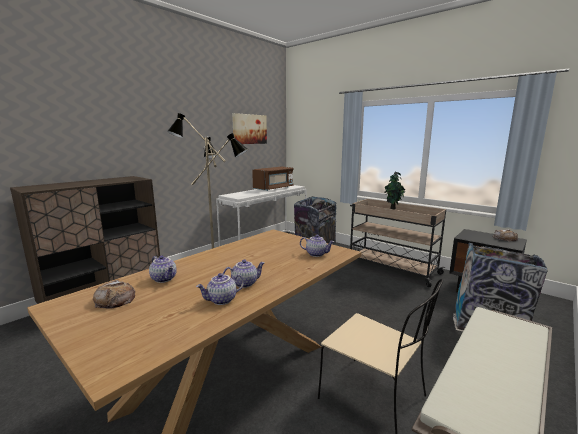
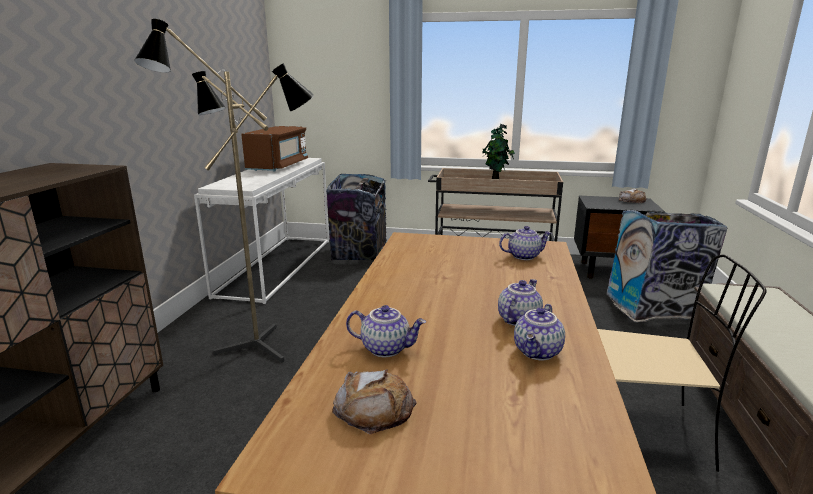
camera: 30 degrees left, 5 degrees up
(249, 129) = (223, 56): picture -> none

